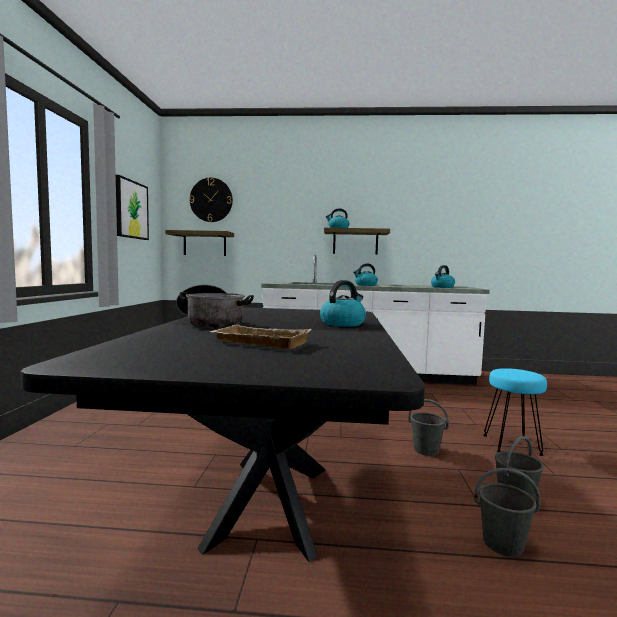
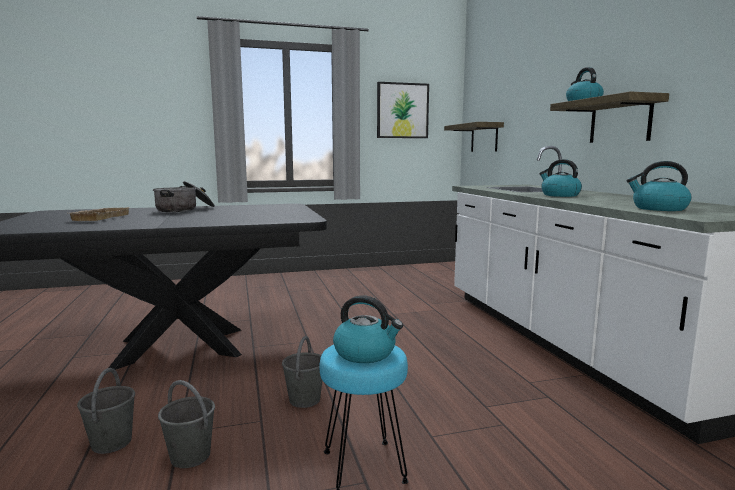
camera: 70 degrees right, 5 degrees up
(211, 200) = (490, 84): wall clock -> none
(343, 323) = (204, 221): kettle -> kettle (366, 353)

